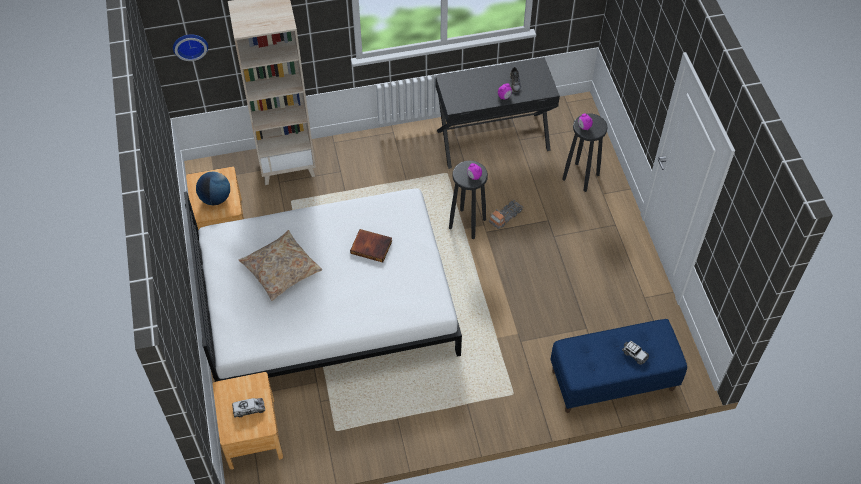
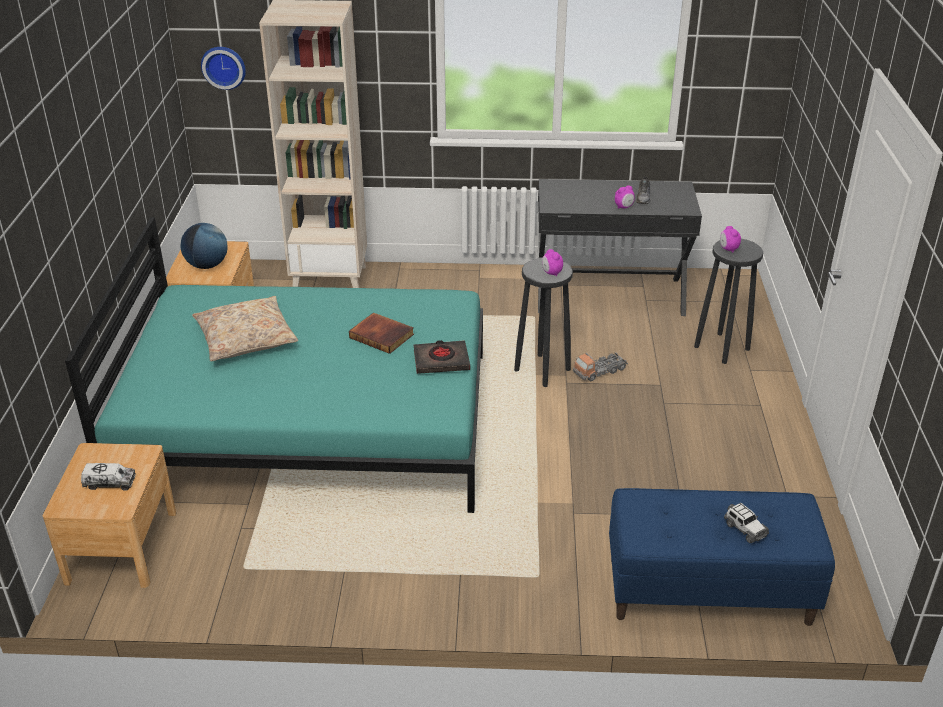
camera: 15 degrees right, 20 degrees down
(327, 304) = (308, 421): white bed -> turquoise bed
(419, 262) = (441, 361): none -> black book

